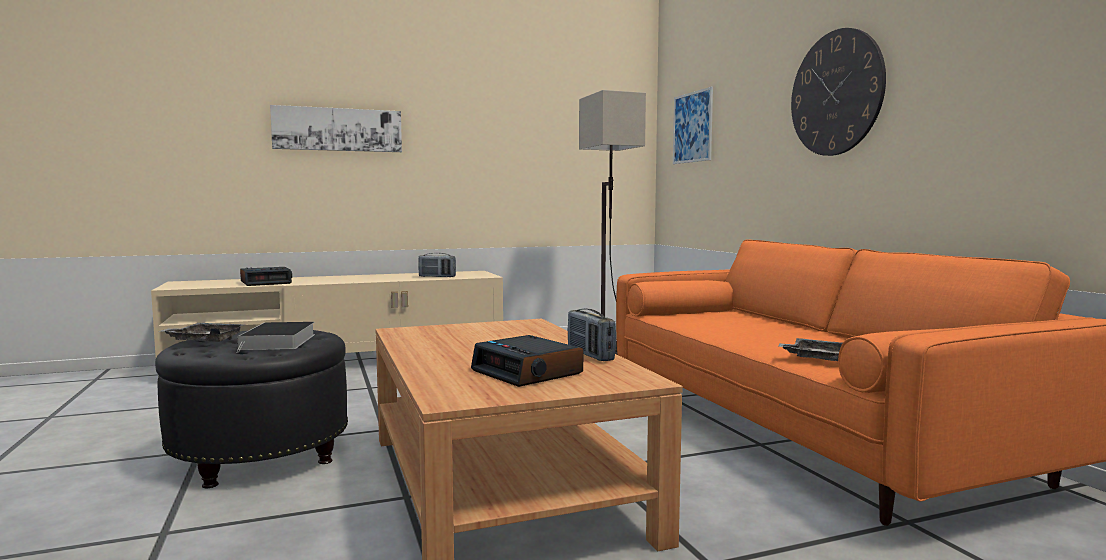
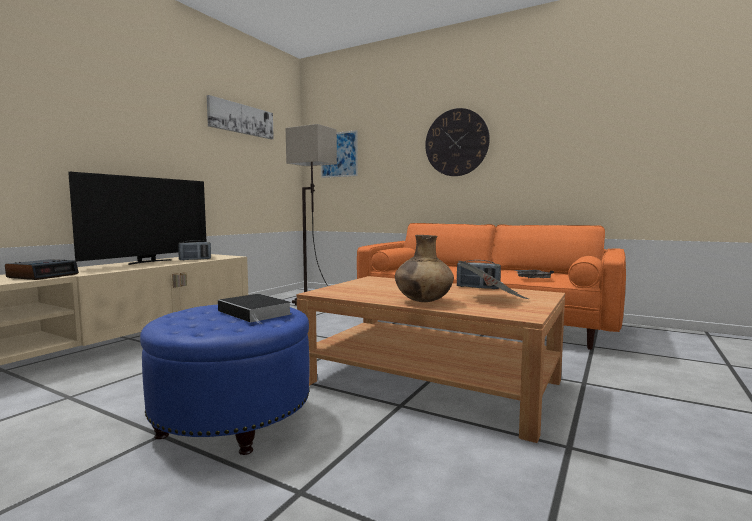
camera: 40 degrees left, 0 degrees up
(205, 341) = (184, 322): grey tray -> none
(260, 456) = (233, 420): black ottoman -> blue ottoman
(338, 129) = (83, 128): picture -> picture (241, 119)
(390, 276) = (148, 262): none -> television
(438, 359) = (423, 301): none -> brown vase
(528, 372) = (492, 299): alarm clock -> newspaper

